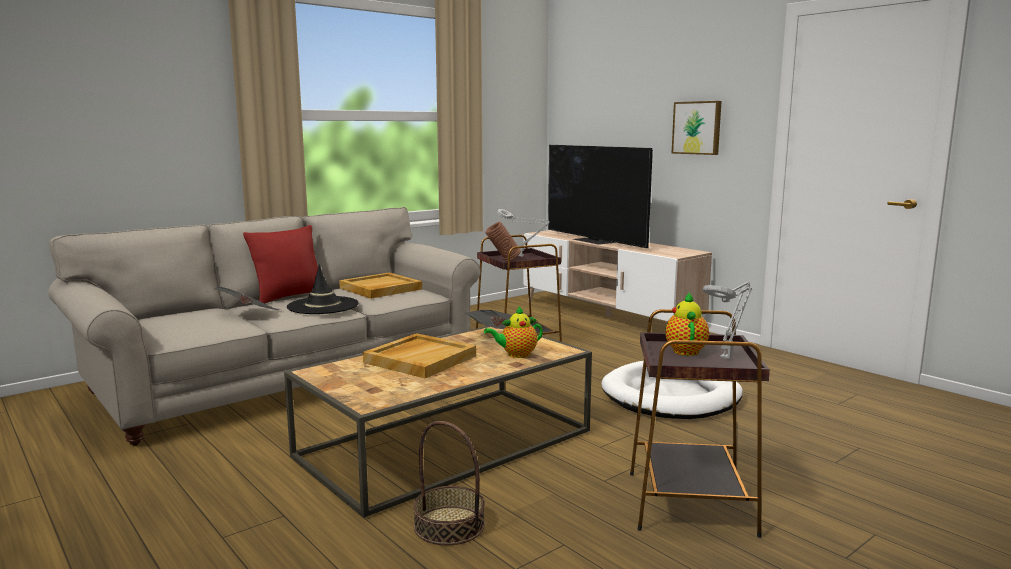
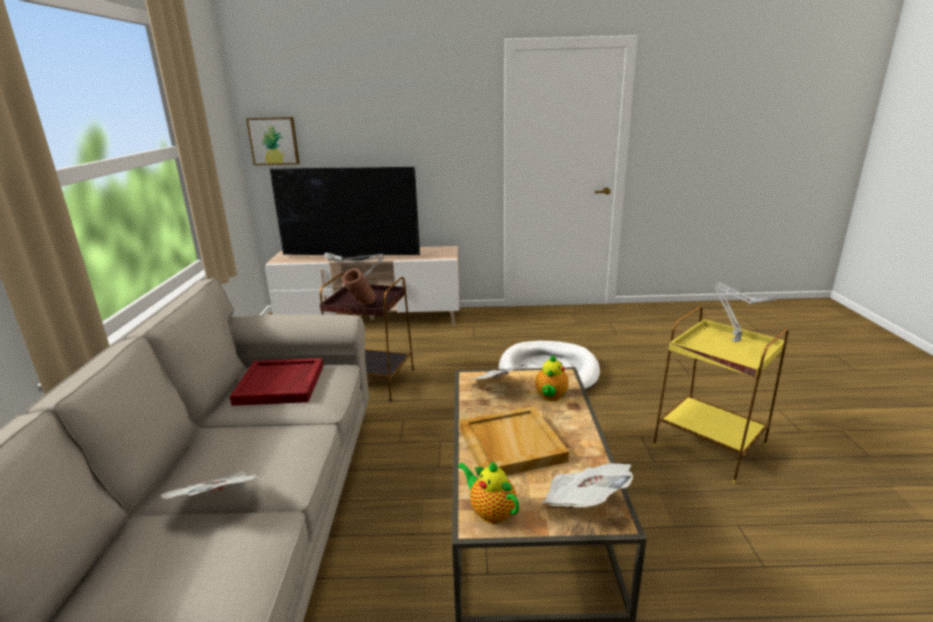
camera: 50 degrees left, 10 degrees up
(289, 296) = (189, 447): red pillow -> none
(323, 306) = (278, 438): black hat -> none
(377, 392) = (583, 502): none -> newspaper
(380, 289) = (281, 385): beige tray -> red tray
(449, 525) = (678, 571): basket -> none
(685, 350) = (709, 345): teapot -> teapot (490, 512)
(689, 504) = (710, 446): brown side table -> yellow side table
(697, 128) = (430, 143): picture -> picture (274, 141)

